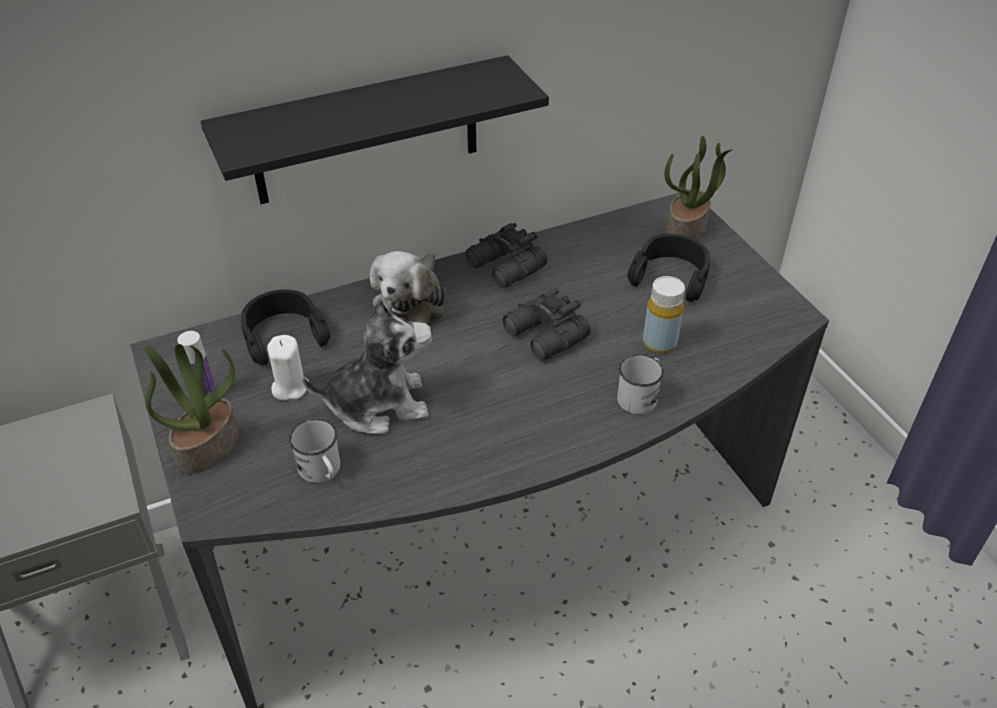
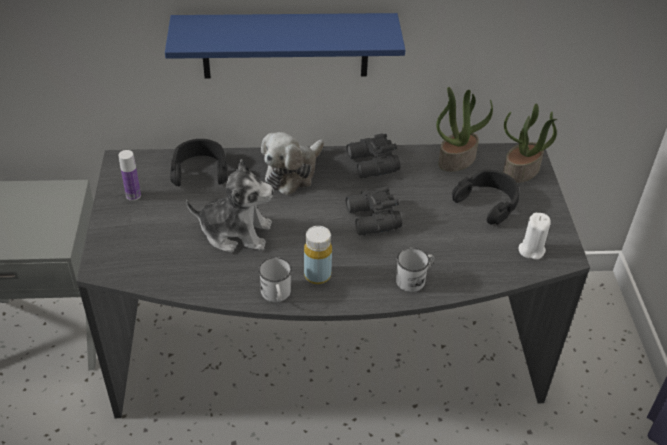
camera: 20 degrees right, 0 degrees up
(208, 446) = (119, 227): potted plant -> potted plant (456, 159)
(290, 387) = (186, 205): white candle -> white candle (531, 250)
(322, 472) = (179, 264): white mug -> white mug (276, 295)
(366, 132) = (285, 45): black shelf -> blue shelf
(659, 343) = (450, 247): yellow bottle -> yellow bottle (317, 275)

